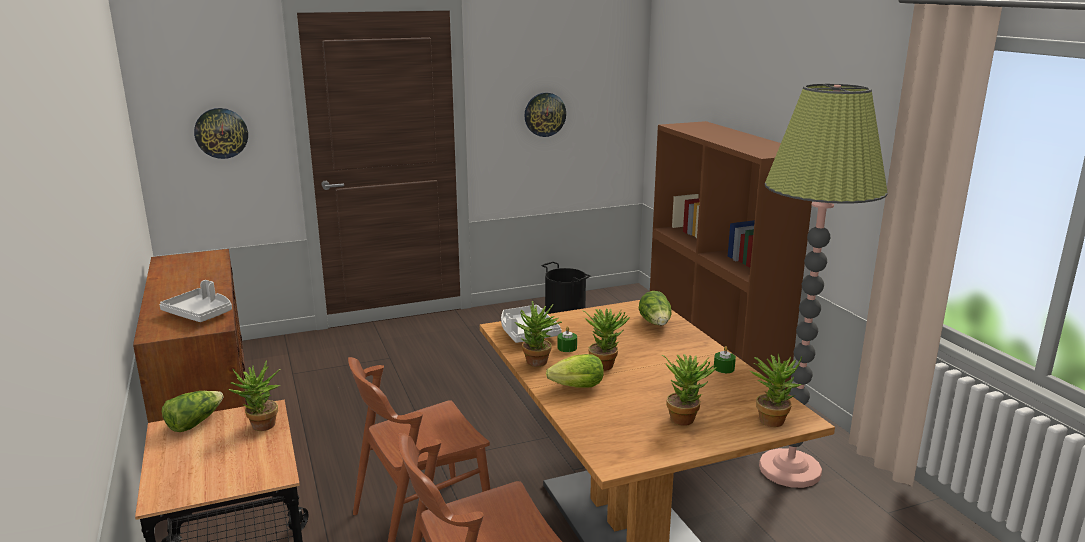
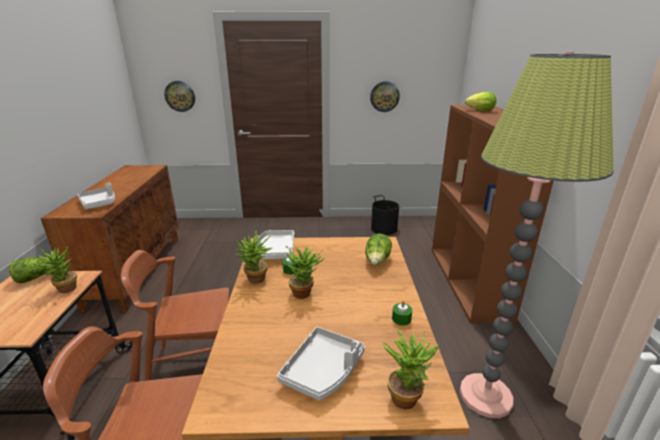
camera: 20 degrees right, 5 degrees up
(574, 387) = (260, 310): lettuce -> lettuce (478, 110)
(686, 418) = (323, 370): potted plant -> grey tray

